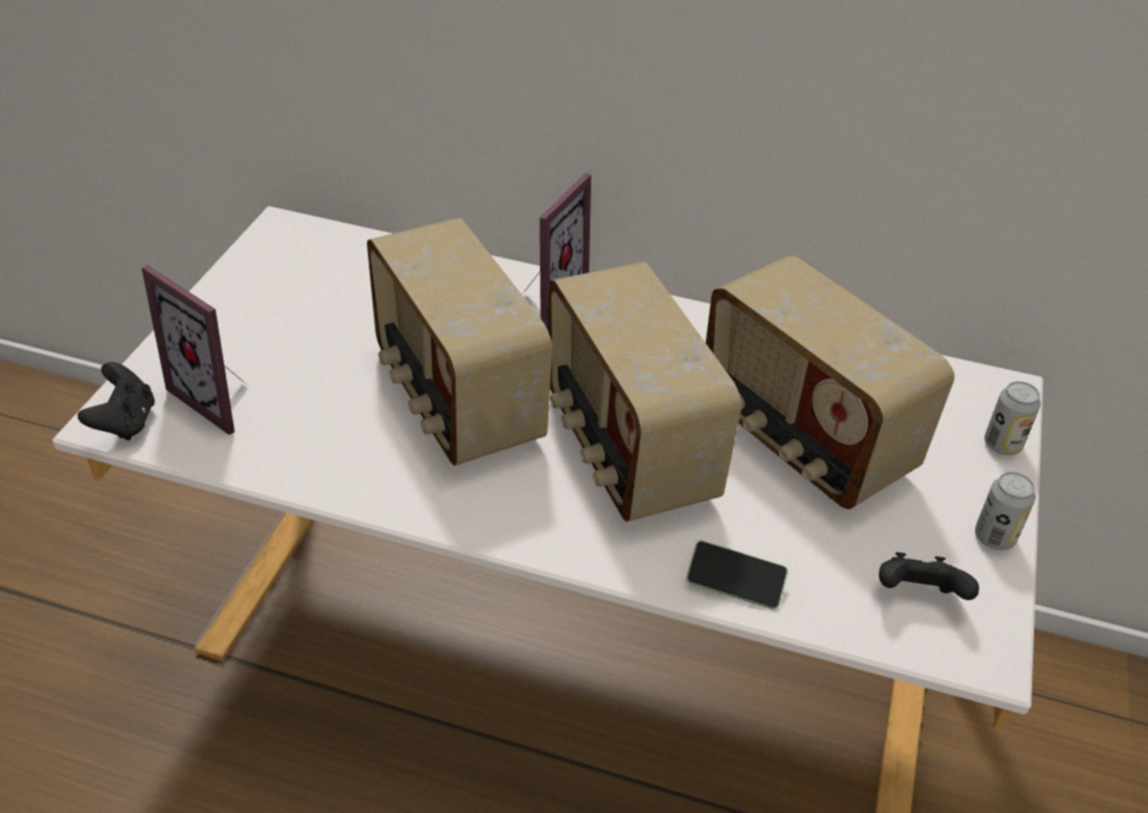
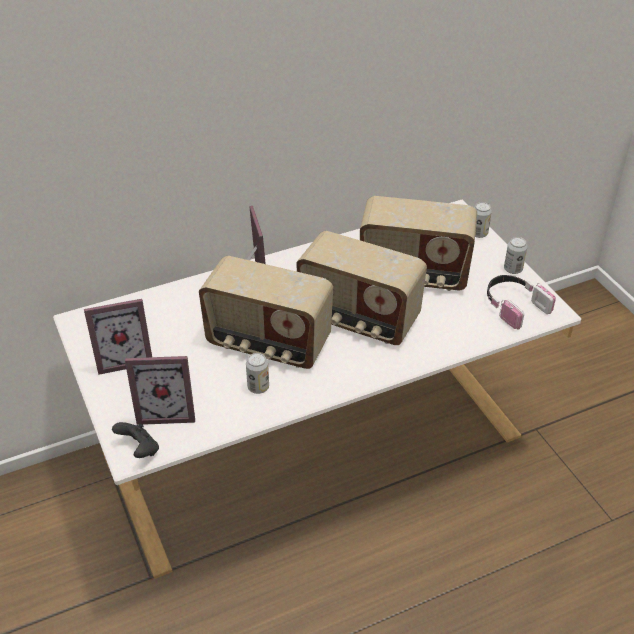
camera: 40 degrees left, 0 degrees up
(266, 302) = (124, 358): none -> picture frame
(364, 446) = (258, 387): none -> can
(735, 584) = (455, 342): phone -> none
(917, 596) = (513, 306): black game controller -> headphones

